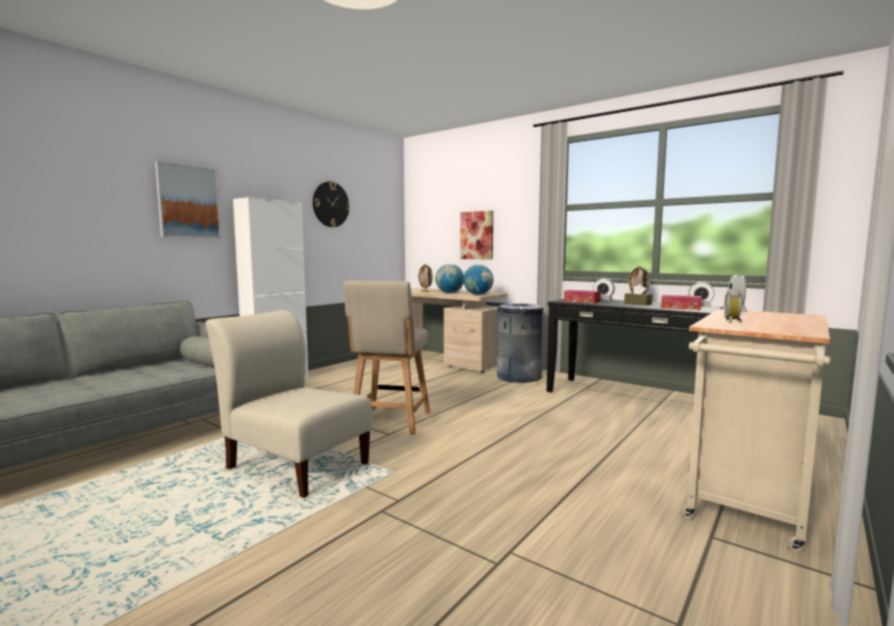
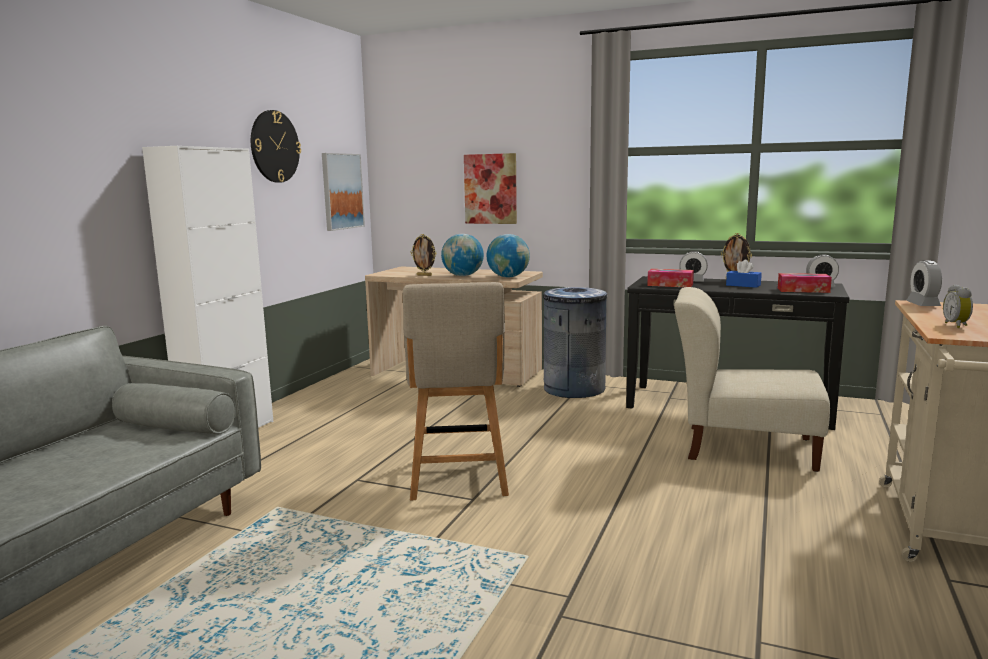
camera: 15 degrees left, 5 degrees up
(188, 202) = (77, 156): picture -> picture (342, 191)
(294, 464) = (378, 566): beige chair -> beige chair (742, 448)
(637, 304) = (743, 285): brown tissue box -> blue tissue box

